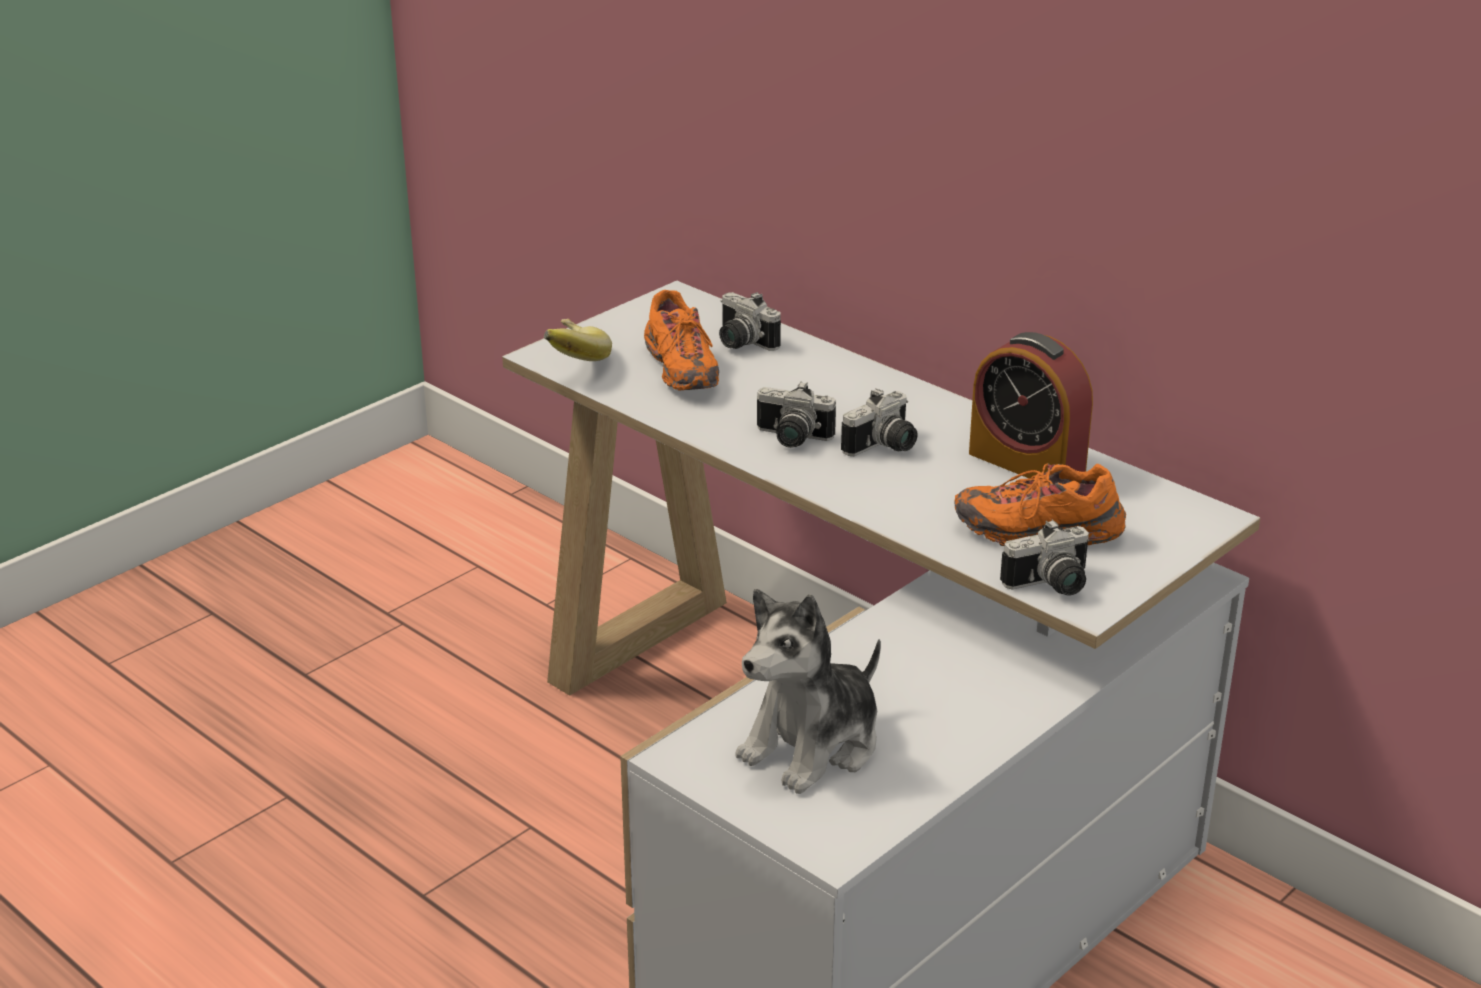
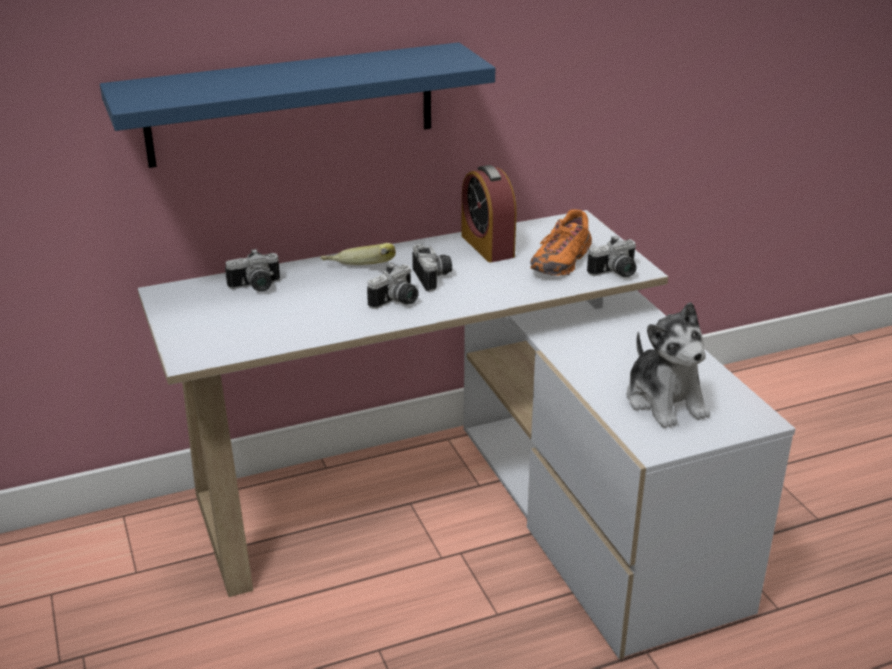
camera: 65 degrees left, 0 degrees up
(570, 361) = (210, 351): banana -> banana (358, 274)
(681, 370) = (270, 315): orange shoe -> none
(868, 127) = (292, 104): none -> blue shelf
(1026, 462) = (487, 246): alarm clock -> alarm clock turned 90 degrees clockwise
(1051, 586) = (616, 273): camera -> camera turned 60 degrees clockwise

